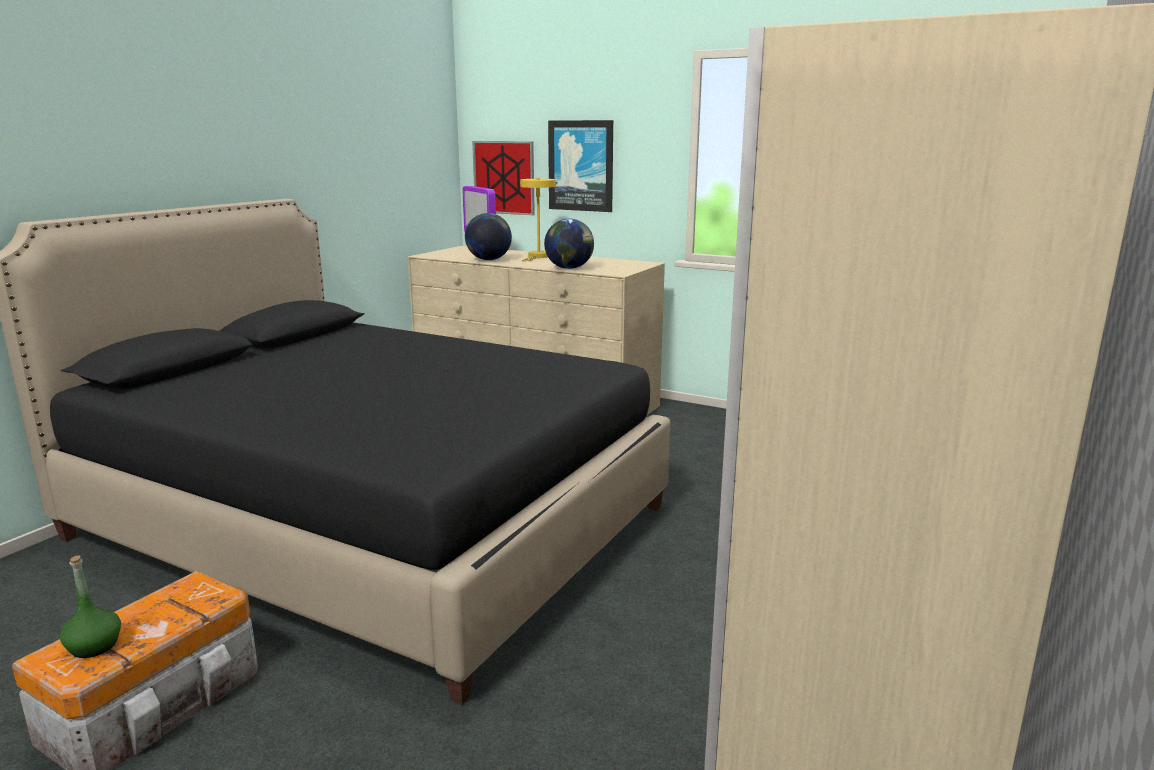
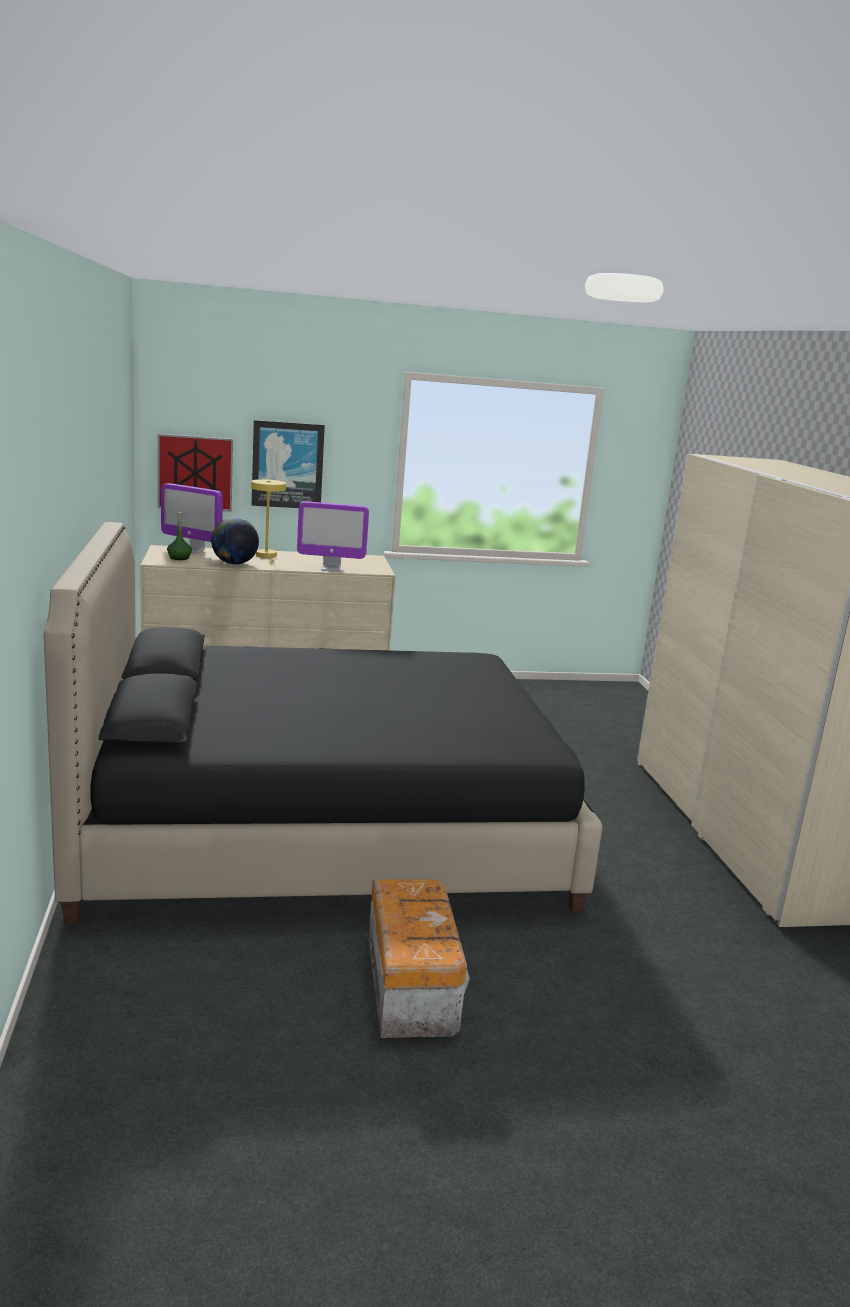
camera: 40 degrees left, 0 degrees up
(94, 646) = (421, 939): green bottle -> green bottle (179, 558)
(569, 268) = (331, 569): globe -> monitor

